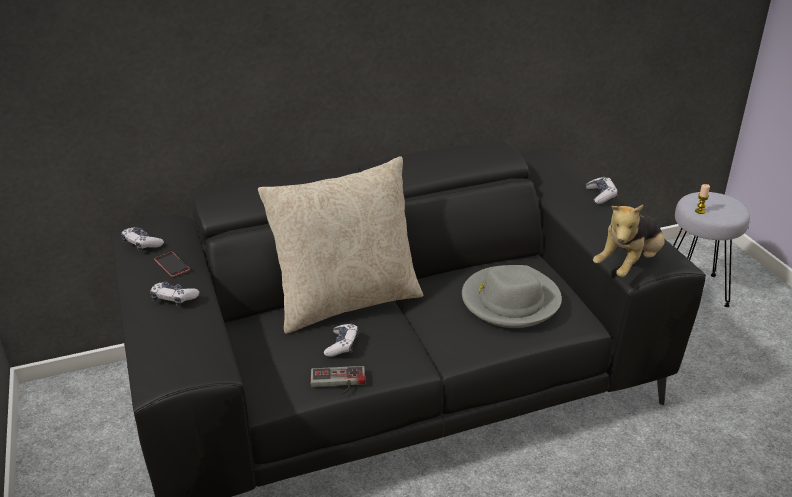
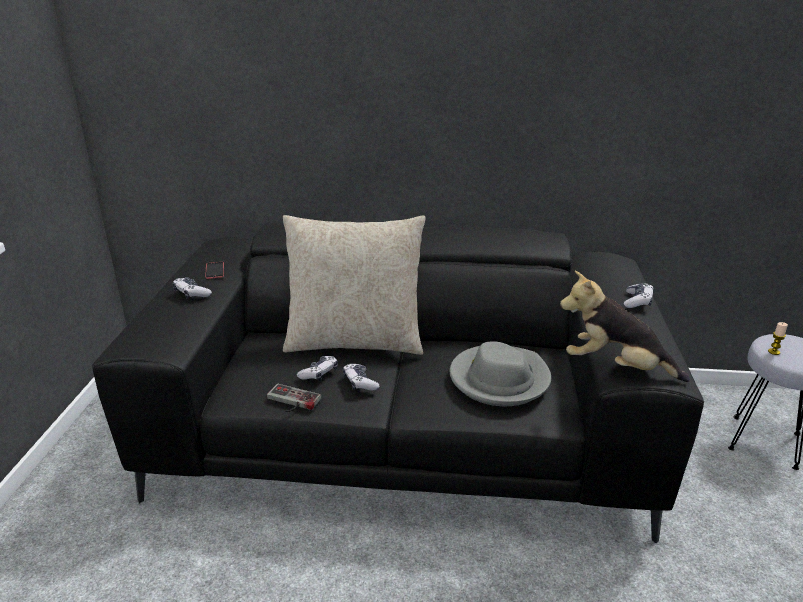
camera: 25 degrees right, 5 degrees down
(142, 244) = (209, 252): game controller -> game controller (360, 382)
(629, 264) = (615, 367): plush toy -> plush toy turned 45 degrees clockwise

